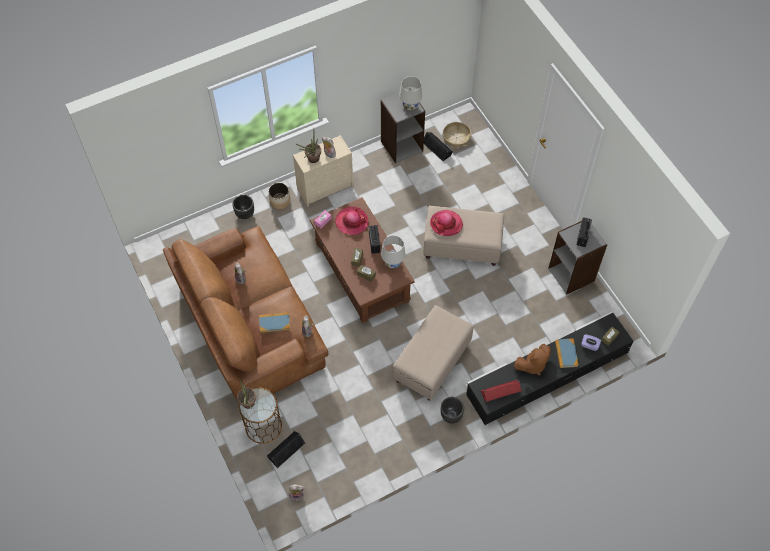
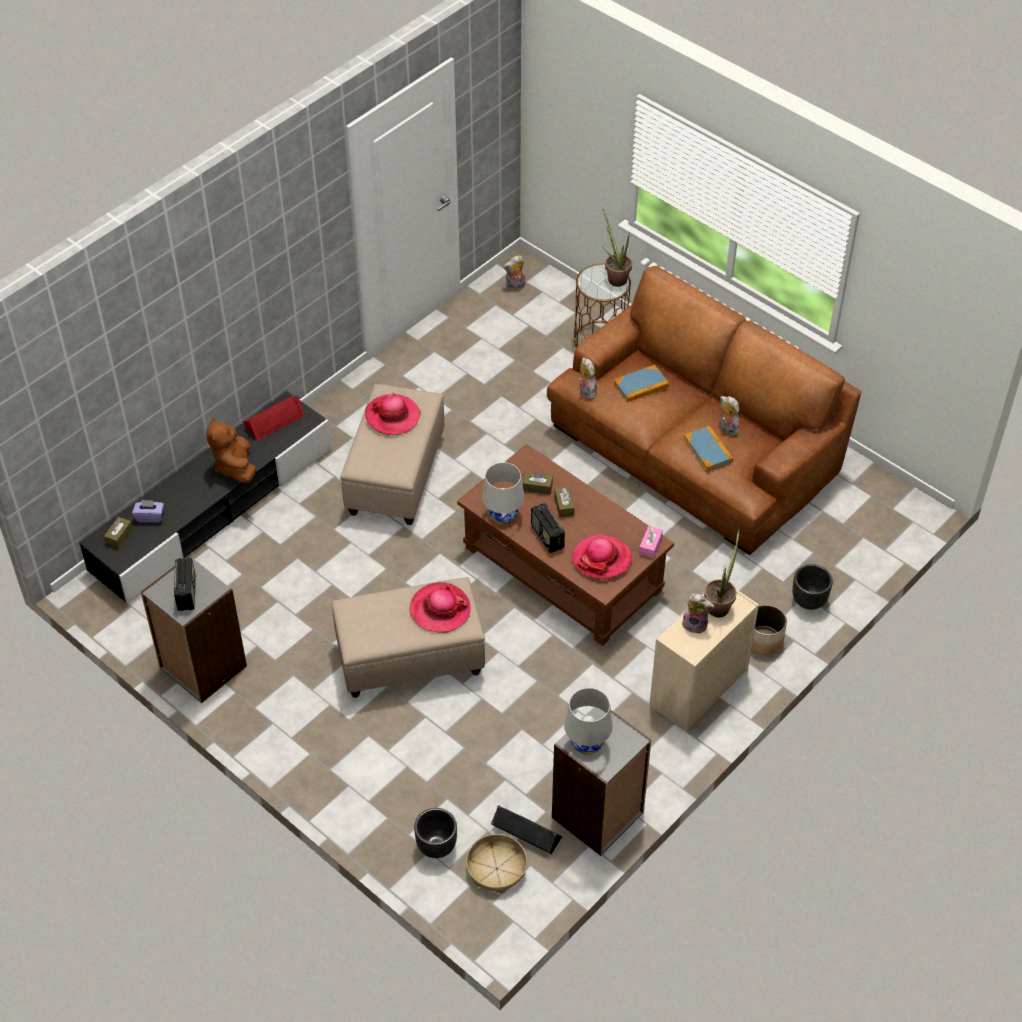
camera: 160 degrees right, 10 degrees down
(285, 450) = (555, 324): black speaker -> none
(430, 355) = (392, 416): none -> hat
(451, 416) = (342, 419): black planter -> black planter (436, 846)
(532, 365) = (235, 467): brown plush toy -> brown plush toy turned 60 degrees counterclockwise
(566, 354) = (185, 495): book -> book (708, 450)

